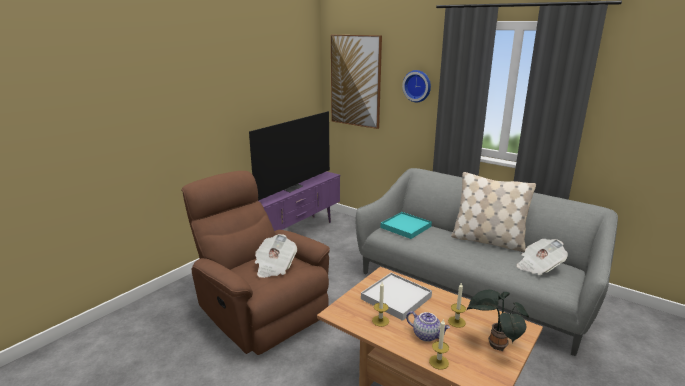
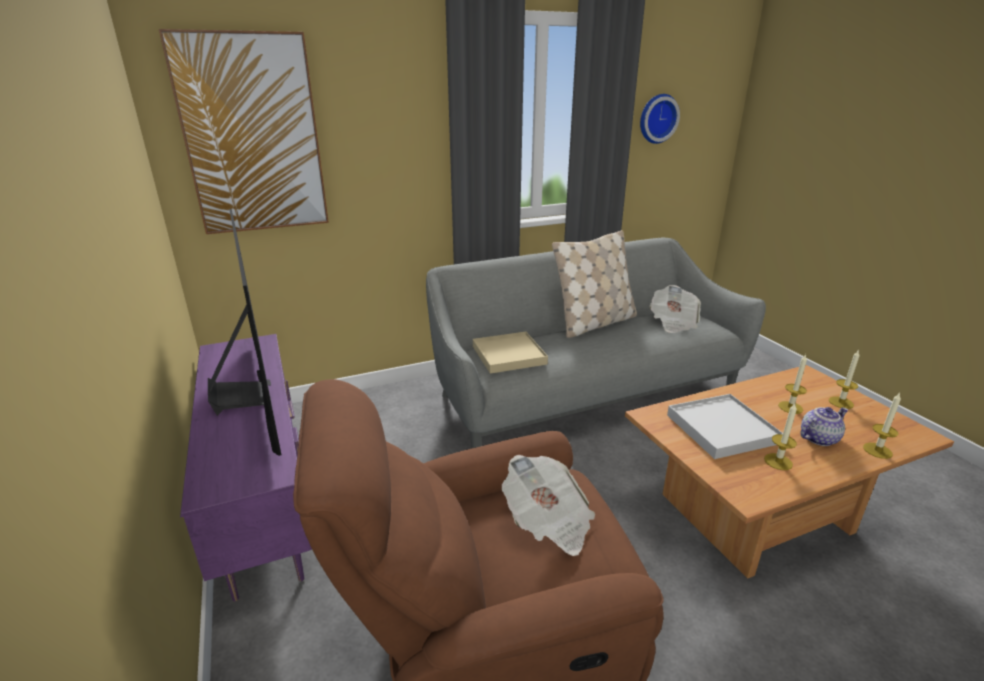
camera: 60 degrees left, 5 degrees up
(405, 227) = (508, 355): turquoise tray -> beige tray
(417, 86) = (395, 128): wall clock -> wall clock (657, 118)
(495, 345) = (841, 402): potted plant -> candle

